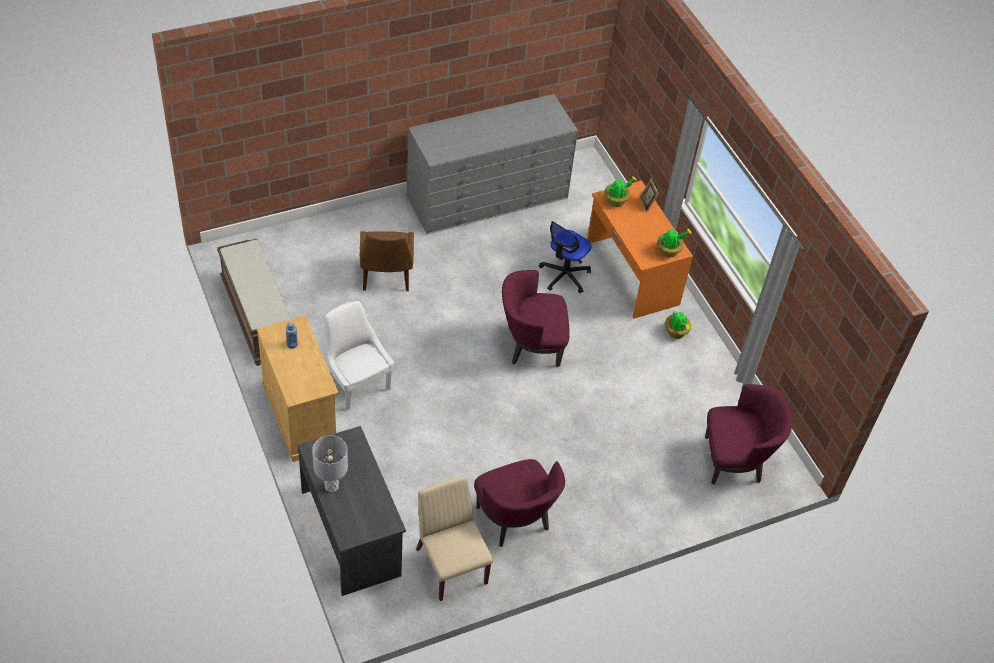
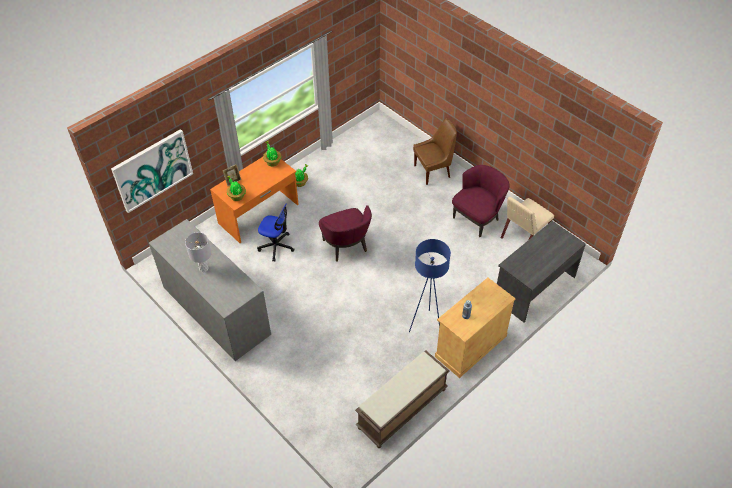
camera: 105 degrees left, 0 degrees up
(331, 486) = (549, 262): grey table lamp -> grey table lamp (204, 268)
(357, 383) = (426, 325): white chair -> blue floor lamp
(386, 277) = (325, 344): brown chair -> brown chair (433, 171)
(638, 83) = (153, 170): none -> picture
(735, 460) = (382, 141): purple armchair -> none

